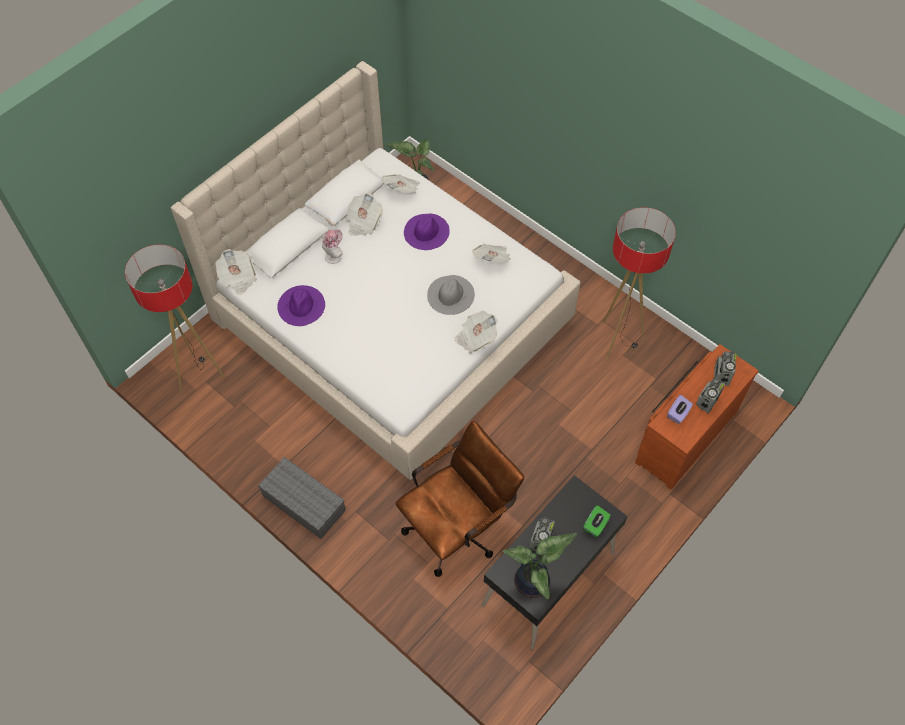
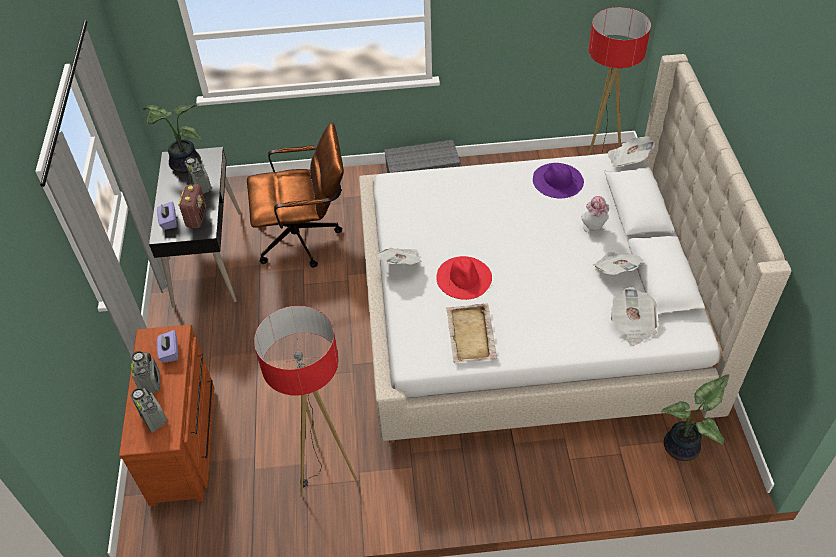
camera: 135 degrees right, 10 degrees down
(426, 231) = (557, 308): purple hat -> none
(450, 294) = (464, 277): grey hat -> red hat
(458, 526) = (305, 238): brown office chair -> brown office chair turned 105 degrees counterclockwise
(492, 259) = (470, 335): newspaper -> beige tray
(571, 510) = (196, 217): none -> radio
(595, 525) = (169, 221): green tissue box -> purple tissue box

